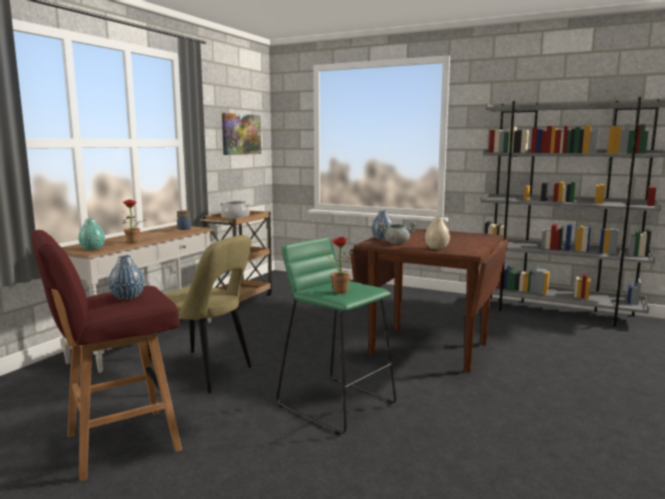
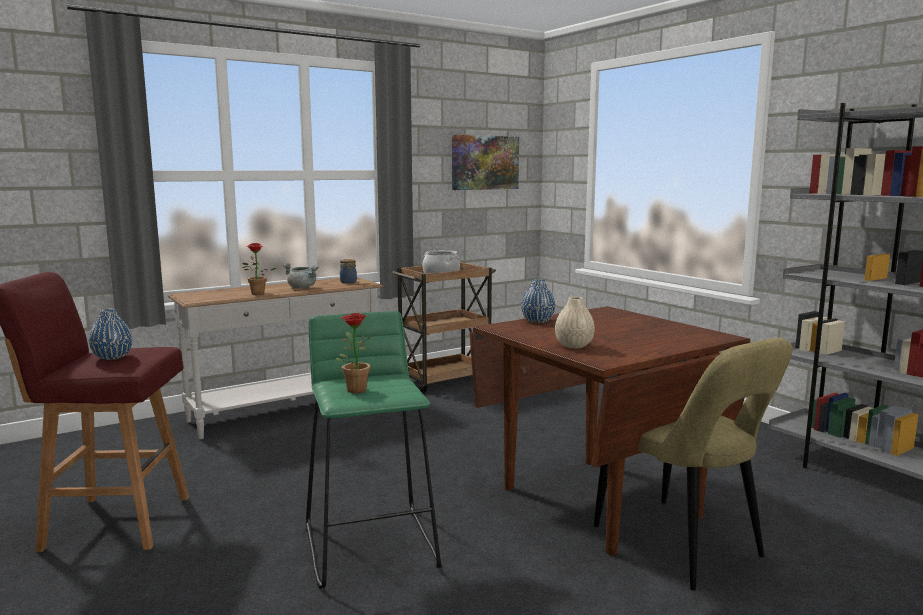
camera: 30 degrees right, 0 degrees up
(92, 249) = (205, 297): turquoise vase -> none
(204, 372) = (288, 464): beige chair -> beige chair (682, 546)
(397, 243) = (536, 331): grey cooking pot -> grey cooking pot (302, 288)

